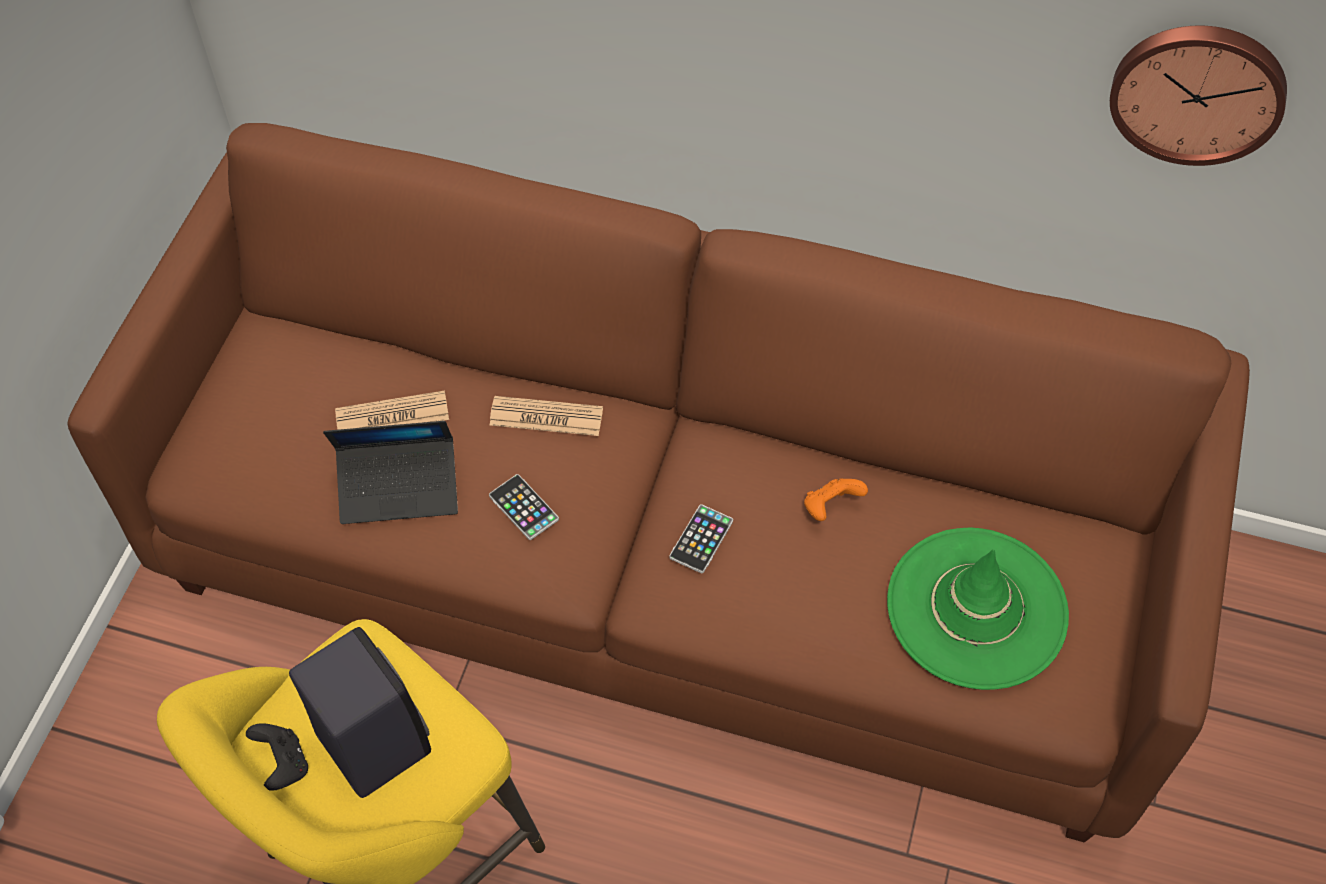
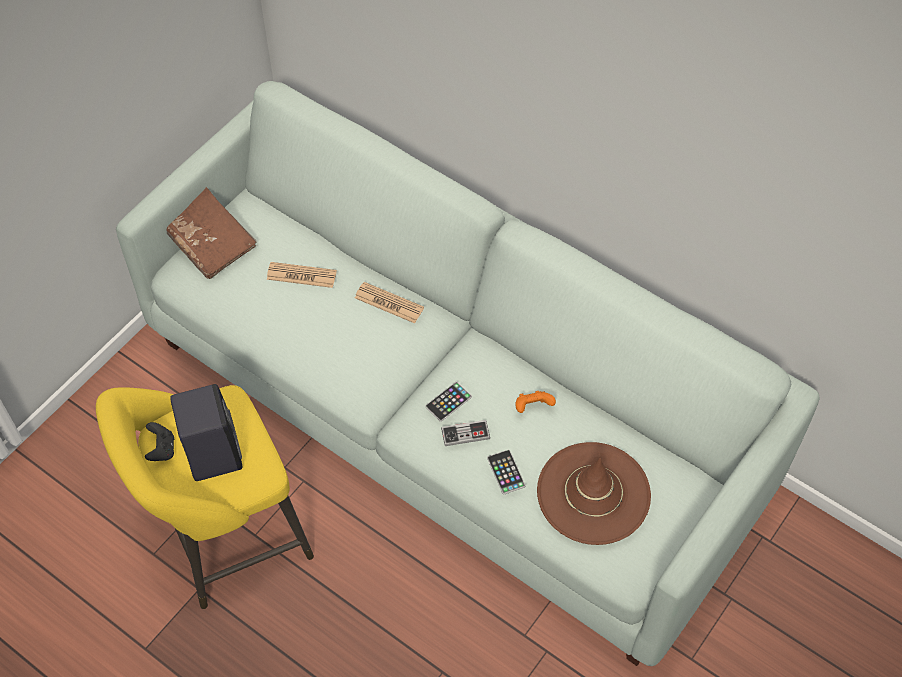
camera: 20 degrees right, 0 degrees up
(223, 406) = (209, 242): none -> brown book
(399, 487) = (289, 318): laptop -> none
(523, 507) = (354, 351): phone -> phone (506, 472)
(664, 559) = (452, 414): brown sofa -> white sofa
(748, 580) = (465, 434): none -> game controller
(976, 608) = (593, 493): green hat -> brown hat
(1198, 90) = (791, 218): wall clock -> none

